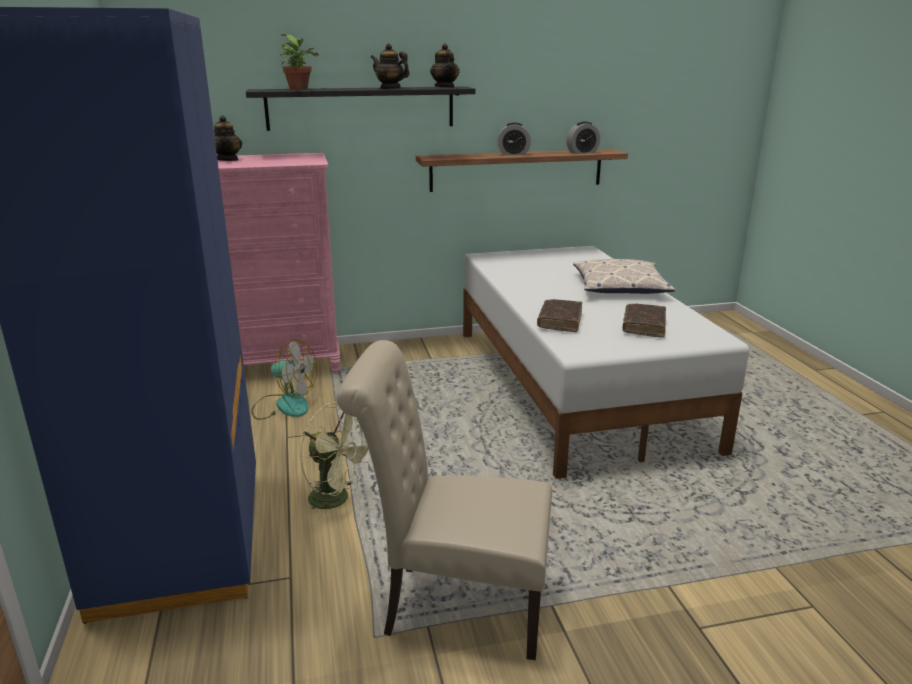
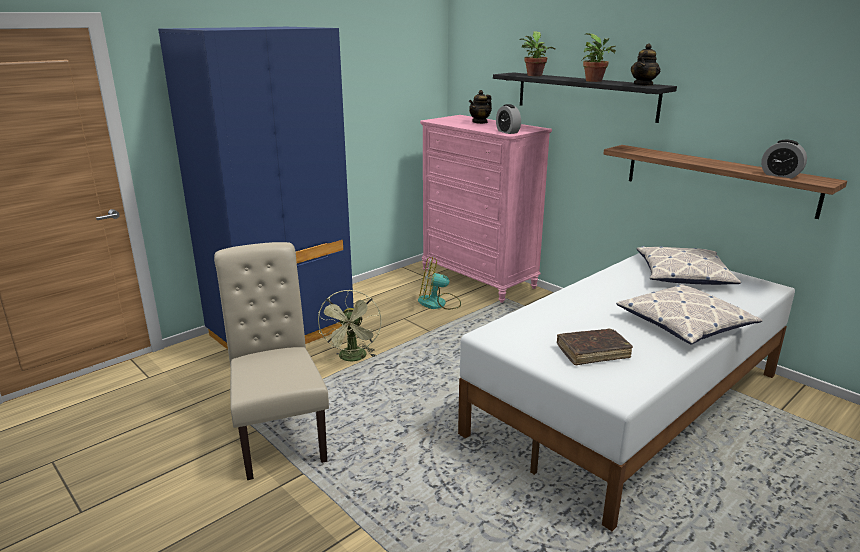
camera: 60 degrees right, 0 degrees up
(284, 405) = (438, 303): fan -> fan turned 105 degrees clockwise
(390, 88) = (595, 81): teapot -> potted plant
(513, 154) = (703, 161): alarm clock -> alarm clock (507, 132)
(534, 261) = (683, 275): none -> pillow
(560, 321) = (547, 315): brown book -> none

